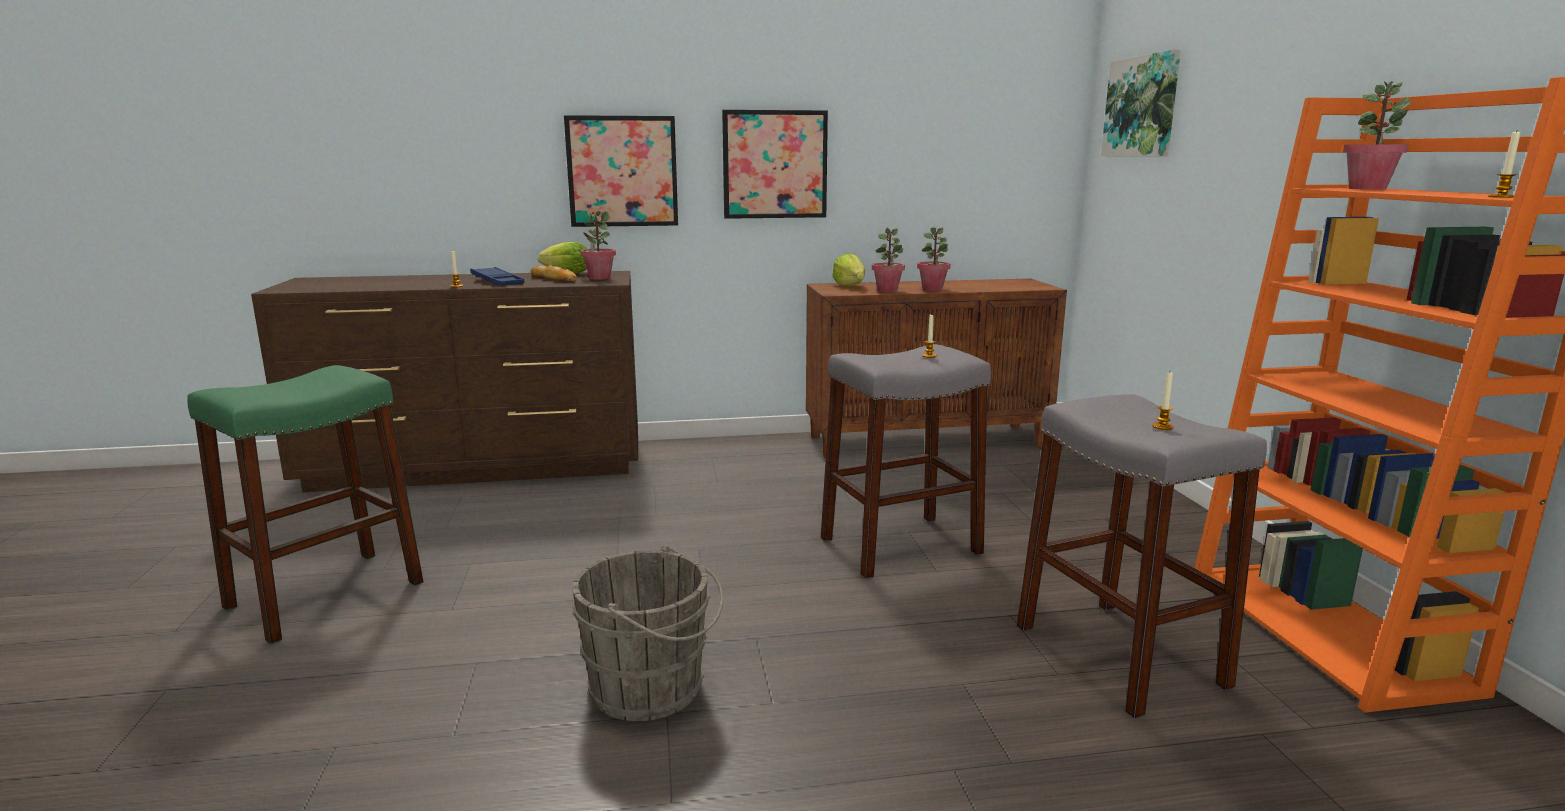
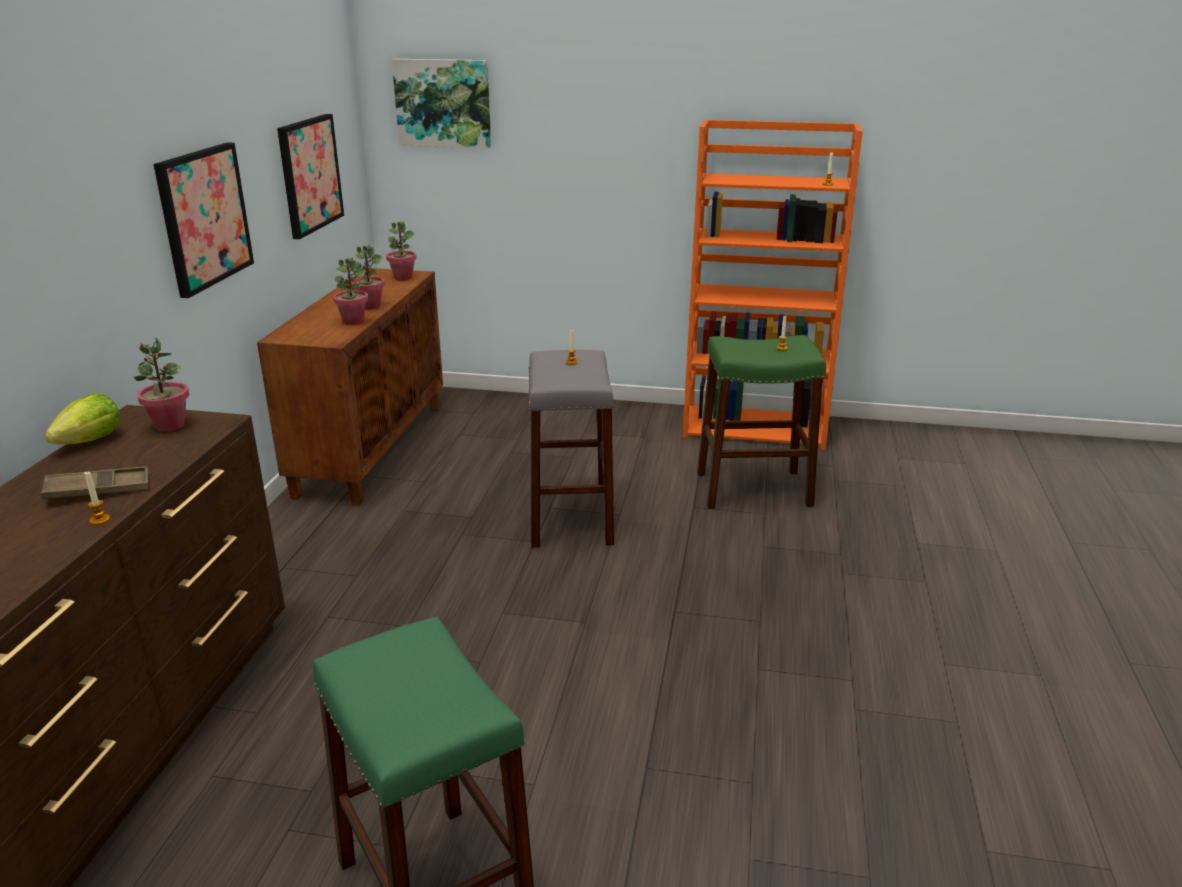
camera: 70 degrees left, 10 degrees up
(497, 281) = (98, 490): blue tray -> brown tray
(553, 279) = (133, 452): bread -> none
(622, 171) = (84, 276): picture -> picture (309, 174)
(653, 689) = (725, 670): grey bucket -> none
(850, 286) = (305, 329): lettuce -> none
(1119, 655) = (753, 489): grey stool -> green stool
(1367, 189) = (728, 178): potted plant -> potted plant (403, 277)

